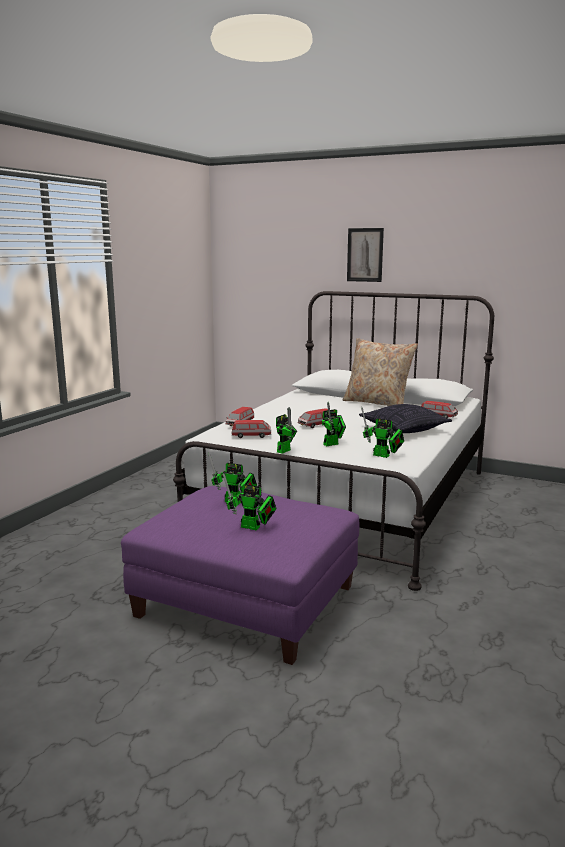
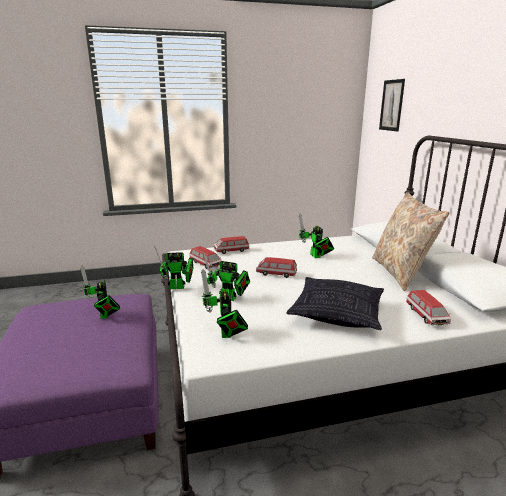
camera: 50 degrees right, 5 degrees up
(253, 527) = (49, 344): toy robot -> toy robot (316, 256)
(365, 255) = (477, 92): picture -> picture (391, 105)

